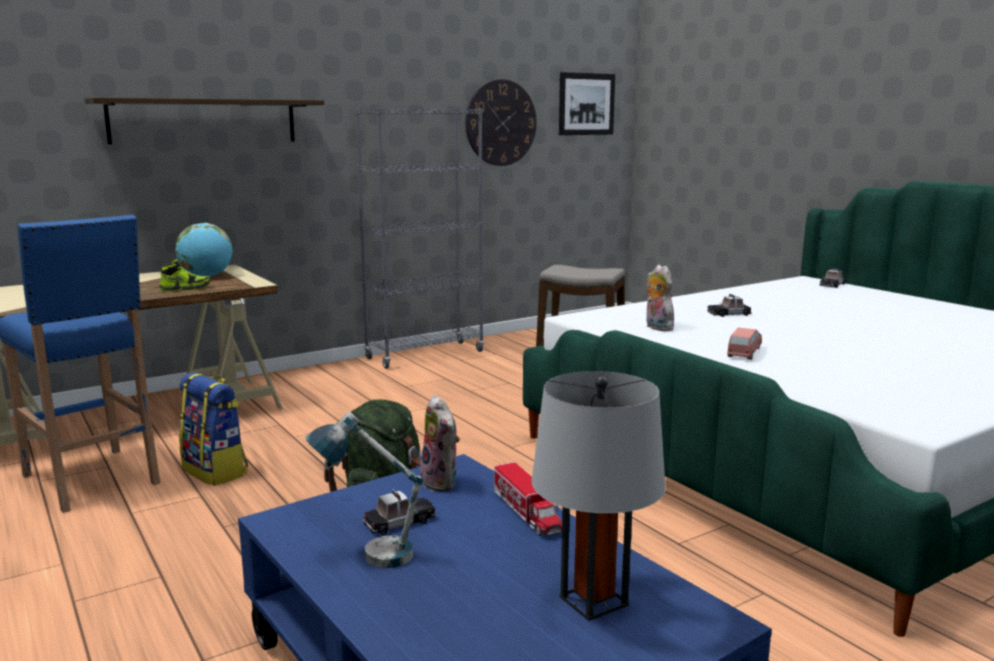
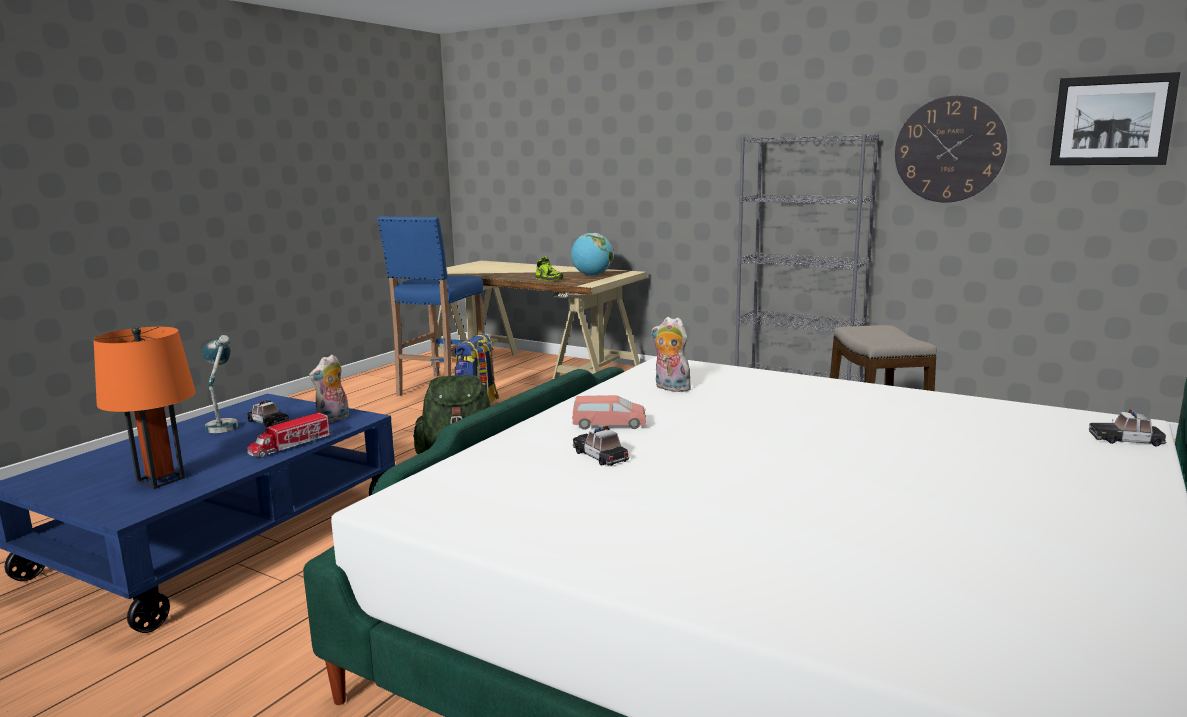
camera: 65 degrees right, 0 degrees up
(204, 121) = (635, 152): shelf -> none
(593, 601) = (160, 480): grey table lamp -> orange table lamp
(656, 327) = (670, 388): plush toy -> plush toy turned 90 degrees counterclockwise
(729, 314) = (789, 405): toy car -> toy car (600, 455)

